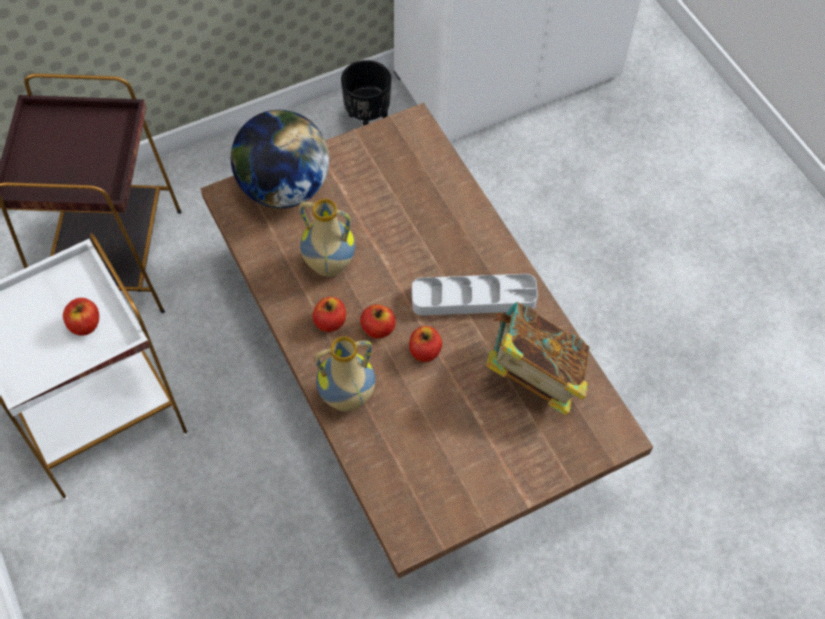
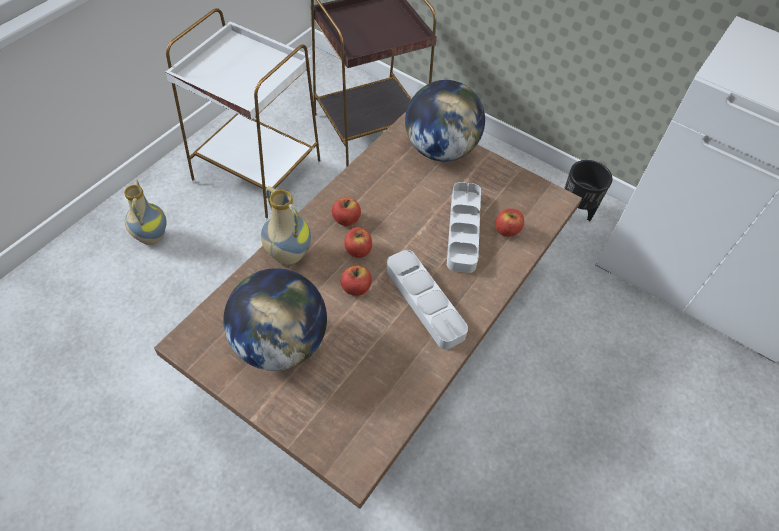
camera: 60 degrees right, 5 degrees down
(85, 324) = (249, 82): apple -> apple (507, 230)
(328, 266) = (393, 199): vase -> vase (151, 237)
(405, 223) = (463, 230): none -> grey tray
(455, 448) = (280, 343): none -> globe
(534, 375) = (378, 374): book -> none

